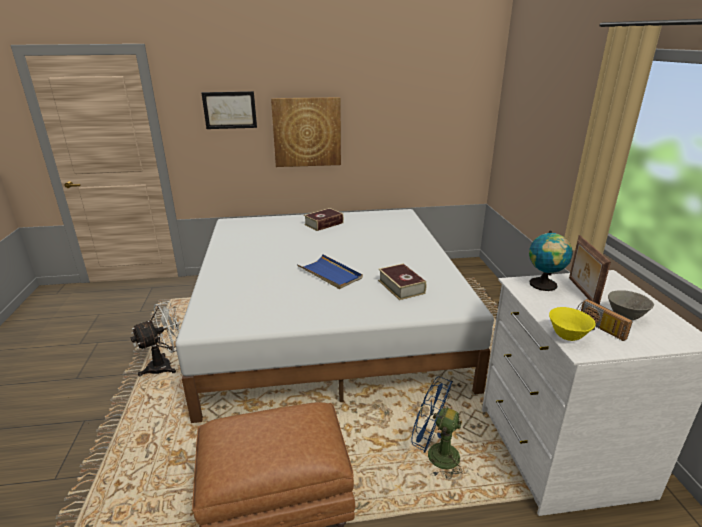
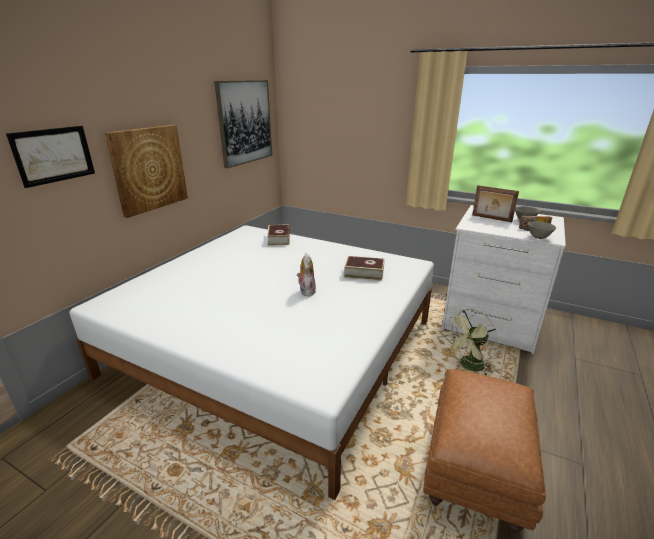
camera: 55 degrees left, 0 degrees up
(166, 365) = (210, 494): white fan -> none
(324, 224) = (206, 262): book -> book (279, 239)
(330, 274) = (306, 291): blue tray -> plush toy
(435, 455) = (468, 366): blue fan -> green fan
(438, 102) = (245, 122): none -> picture
(544, 285) = (476, 222): globe -> none
(568, 336) = (538, 237): yellow bowl -> grey bowl

